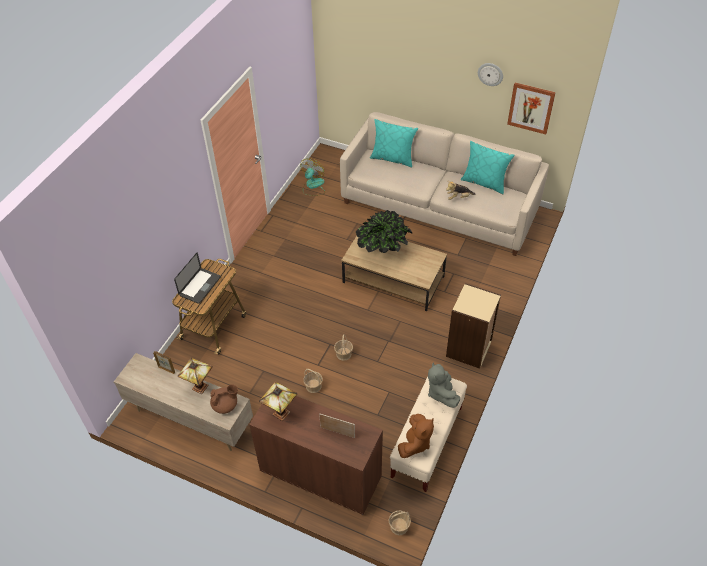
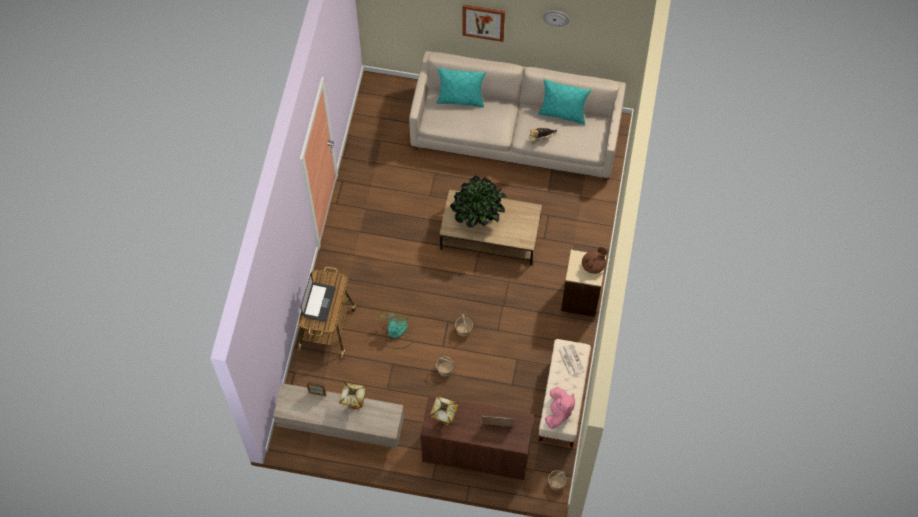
camera: 15 degrees left, 15 degrees up
(225, 405) = (384, 416): brown teapot -> brown teapot (593, 265)
(313, 186) = (373, 133): fan -> fan (396, 334)
(415, 443) = (558, 412): brown plush toy -> pink plush toy
(441, 393) = (570, 359): grey plush toy -> newspaper
(531, 108) = (601, 41): picture -> picture (483, 22)

